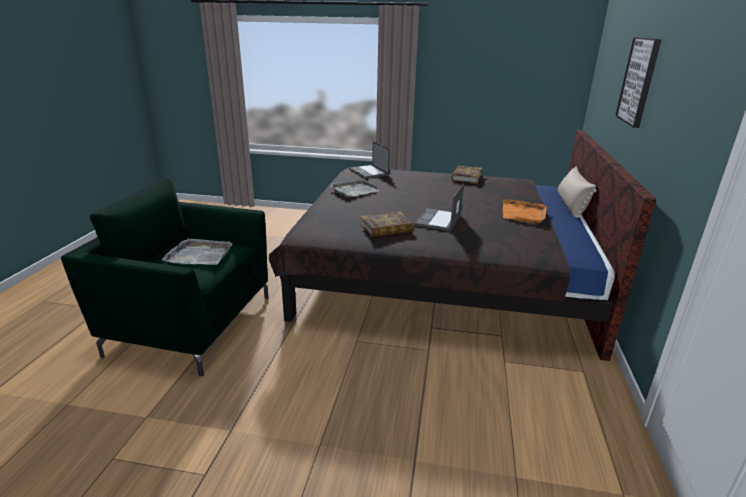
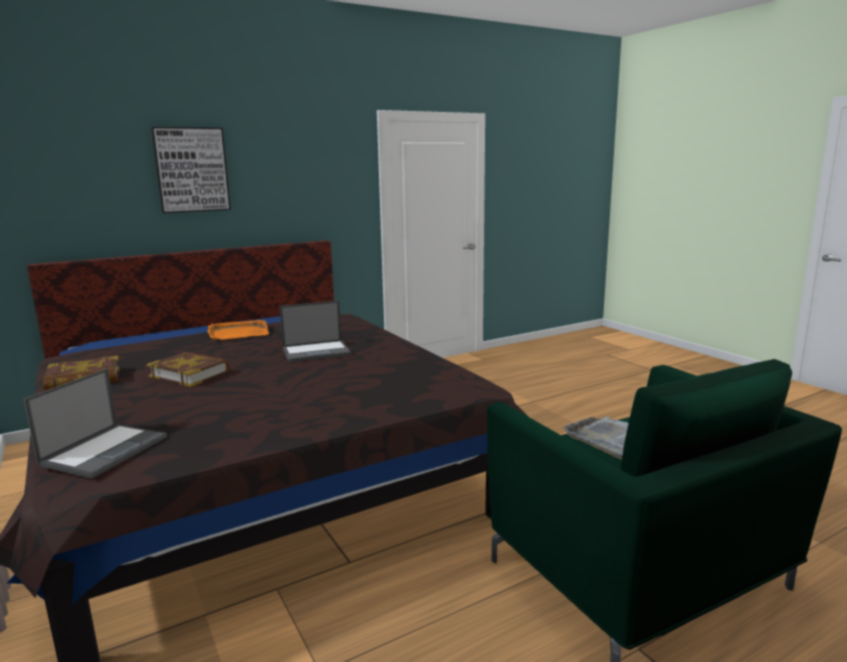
camera: 130 degrees left, 10 degrees down
(354, 190) = (262, 418): grey tray -> none
(386, 228) = (383, 361): book -> book (189, 374)
(571, 205) = (168, 330): beige pillow -> none

